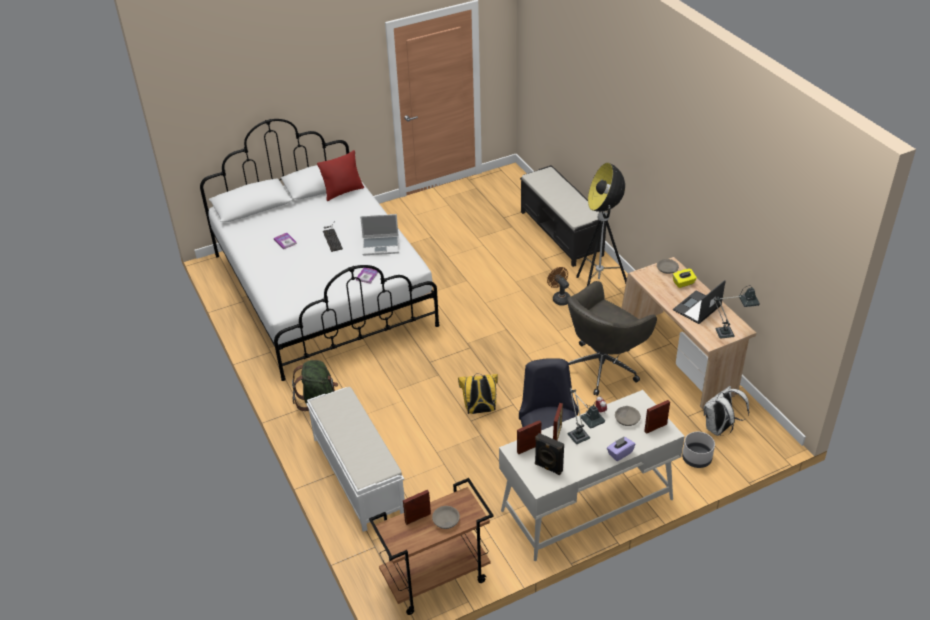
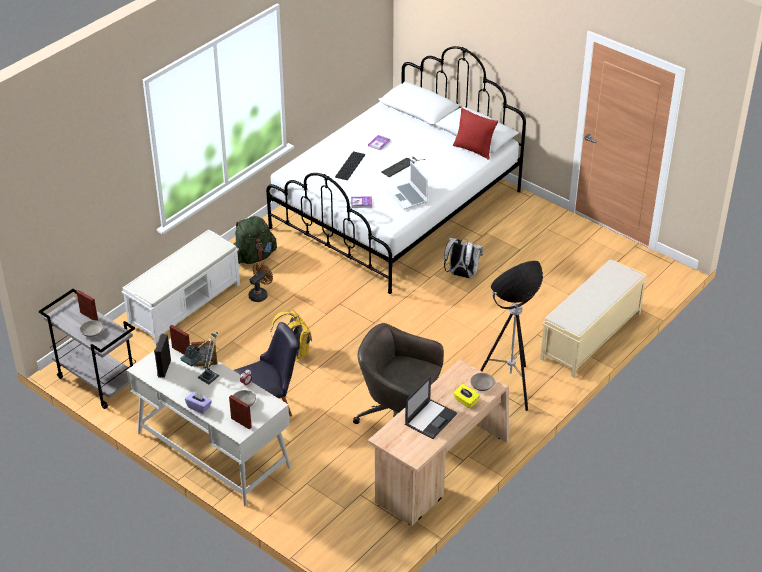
camera: 65 degrees right, 0 degrees up
(305, 268) = (350, 166): none -> keyboard
(435, 580) = (96, 381): brown cart -> grey cart
(559, 298) = (483, 362): brown fan -> brown fan (260, 294)
(561, 234) = (590, 337): black bench -> beige bench
(697, 308) = (431, 419): laptop -> laptop turned 105 degrees clockwise
(697, 459) = (305, 513): grey planter -> none
(719, 429) = (354, 522): white backpack -> white backpack (461, 274)
(729, 332) = (404, 449): table lamp -> none

